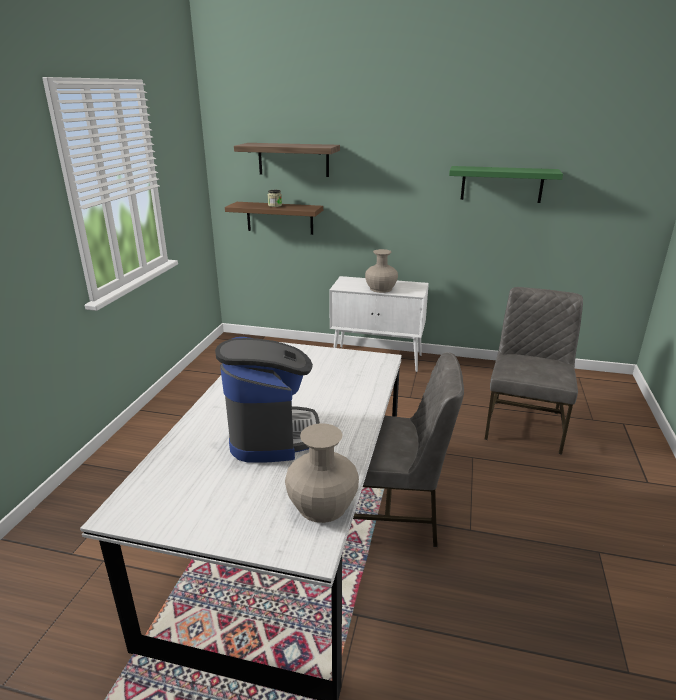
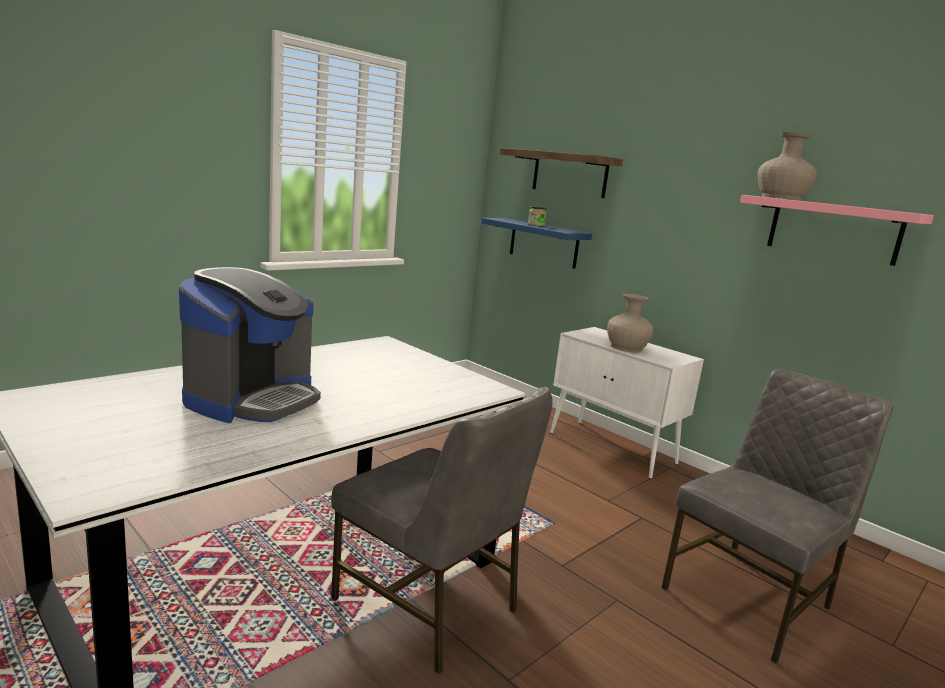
camera: 30 degrees right, 10 degrees down
(279, 218) = (543, 243): brown shelf -> blue shelf
(322, 505) = (176, 465): beige vase -> beige vase (781, 198)
(501, 184) = (833, 230): green shelf -> pink shelf

